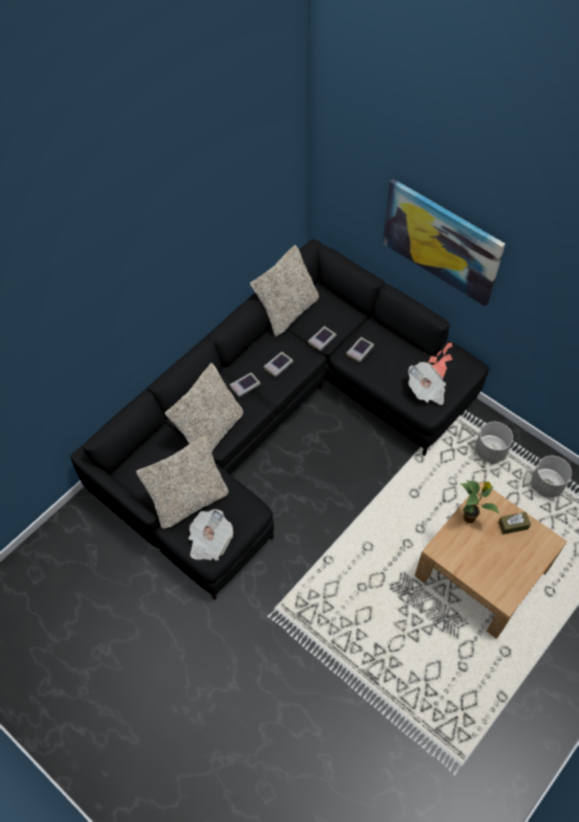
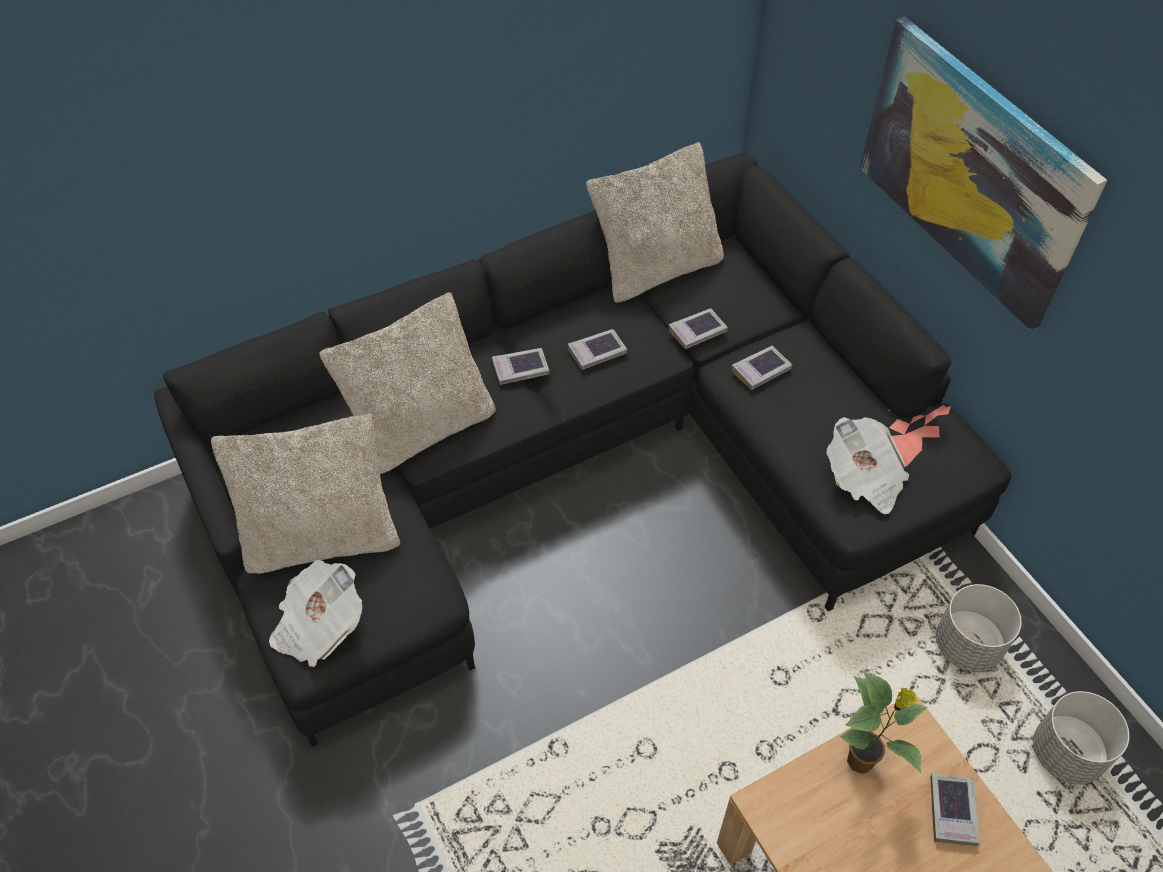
camera: 20 degrees right, 5 degrees down
(513, 525) = (952, 811): brown tissue box -> book

